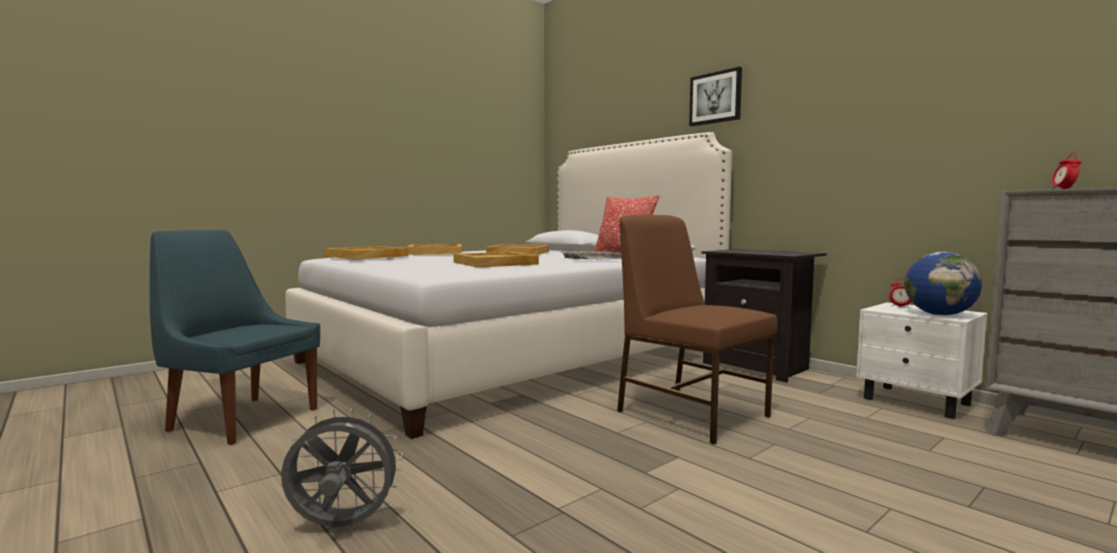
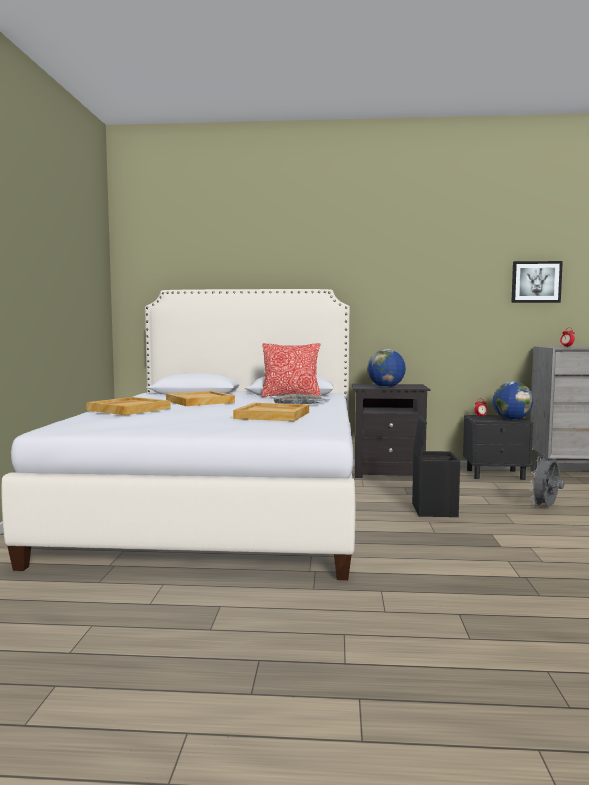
camera: 45 degrees left, 0 degrees up
(241, 419) = (166, 626): blue chair -> none
(341, 527) = (473, 633): grey fan -> grey fan (545, 508)
(367, 256) = (117, 421): beige tray -> none
(691, 412) = (433, 509): brown chair -> black storage box
(715, 98) = (327, 261): picture -> picture (536, 282)
(748, 252) = (386, 387): none -> globe
(917, 402) = (496, 474): white nightstand -> black nightstand

